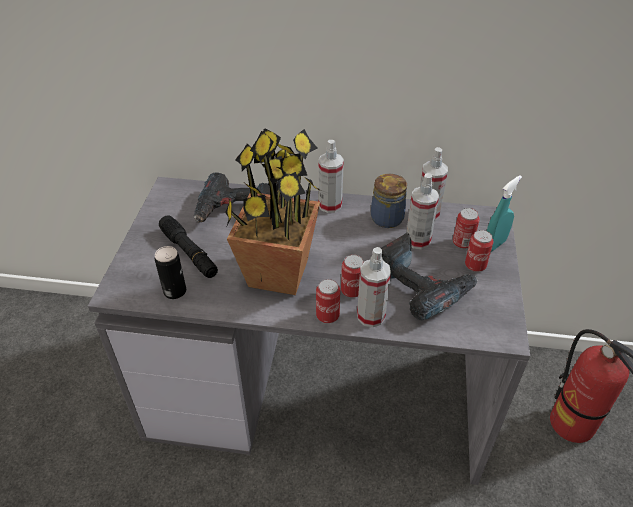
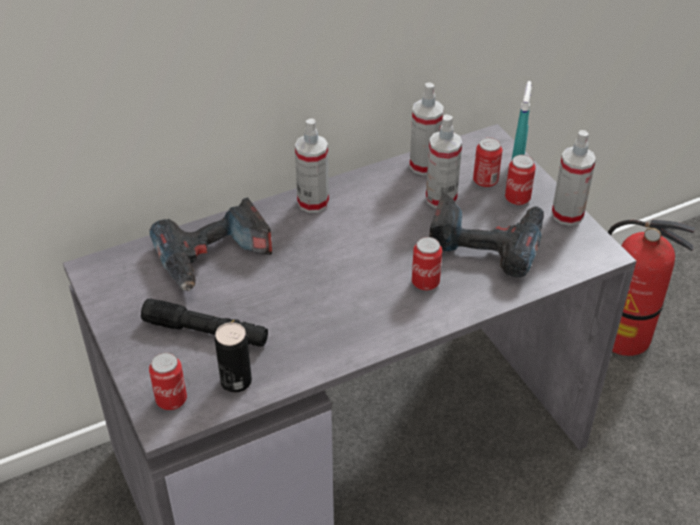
camera: 35 degrees left, 0 degrees up
(277, 273) = (331, 304): potted plant -> none
(327, 315) = (426, 320): can -> can (171, 400)
(371, 316) = (467, 298): spray bottle -> spray bottle (567, 215)
(388, 217) = (388, 188): jar -> none

